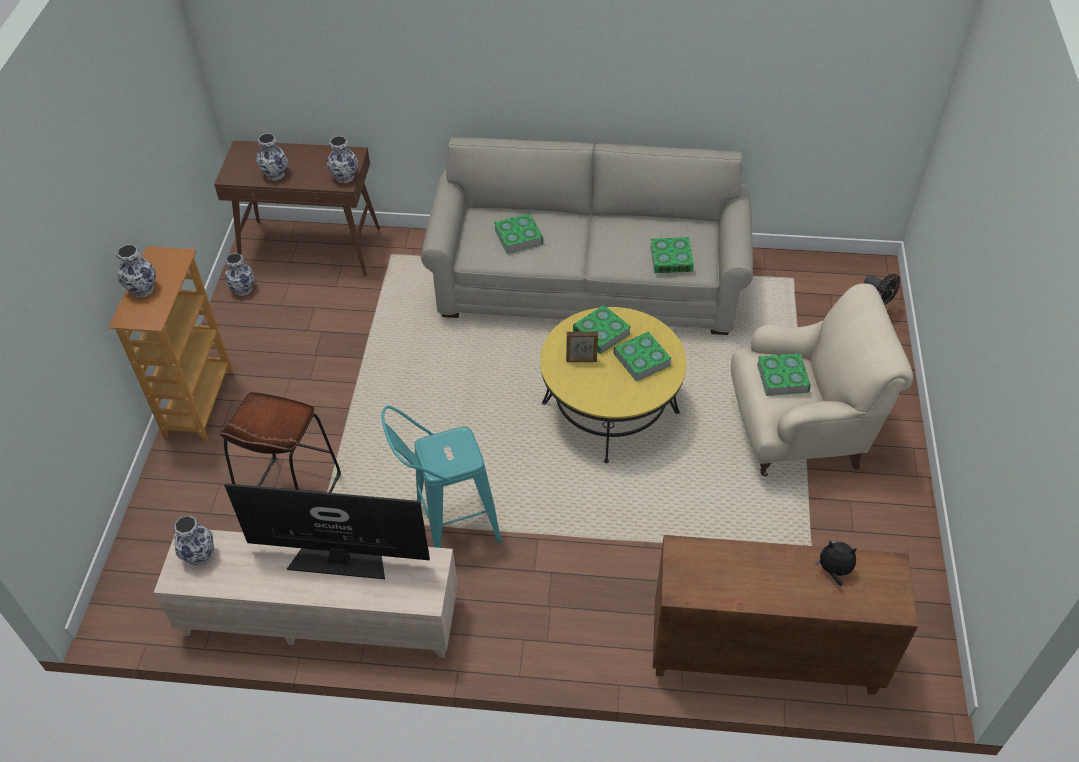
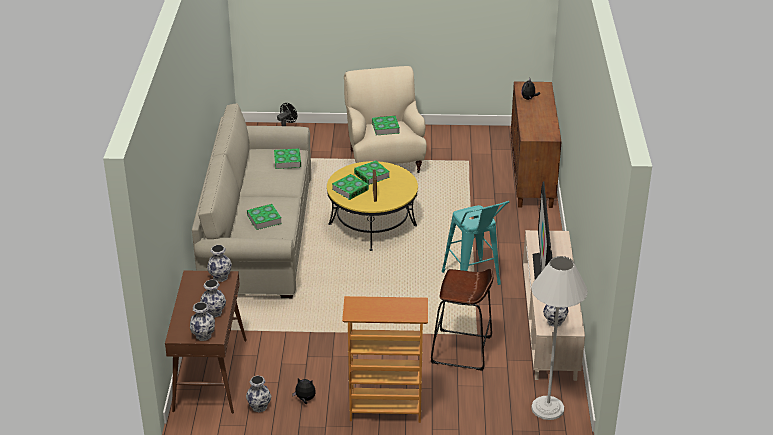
camera: 95 degrees left, 15 degrees down
(139, 587) = (547, 408): none -> white floor lamp
(142, 289) = (388, 313): vase -> vase (203, 335)
(242, 328) = (305, 399): none -> plush toy

